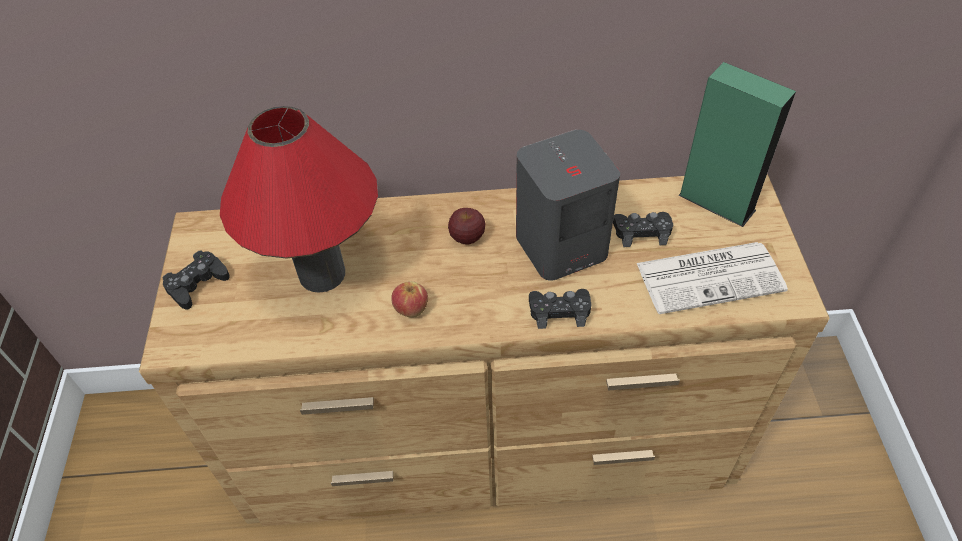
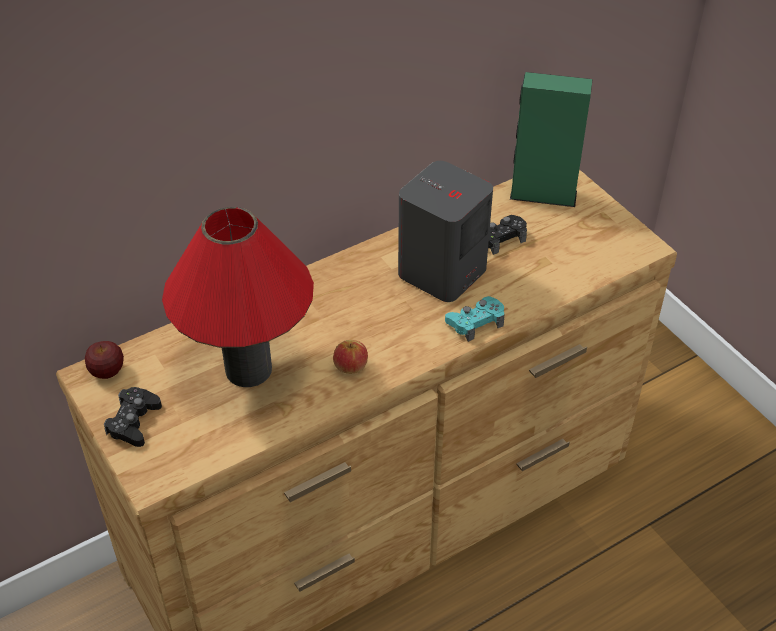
camera: 30 degrees left, 5 degrees down
(467, 238) = (358, 293): apple -> apple (107, 372)
(559, 311) = (475, 322): black game controller -> turquoise game controller
(711, 276) = (575, 253): newspaper -> none

